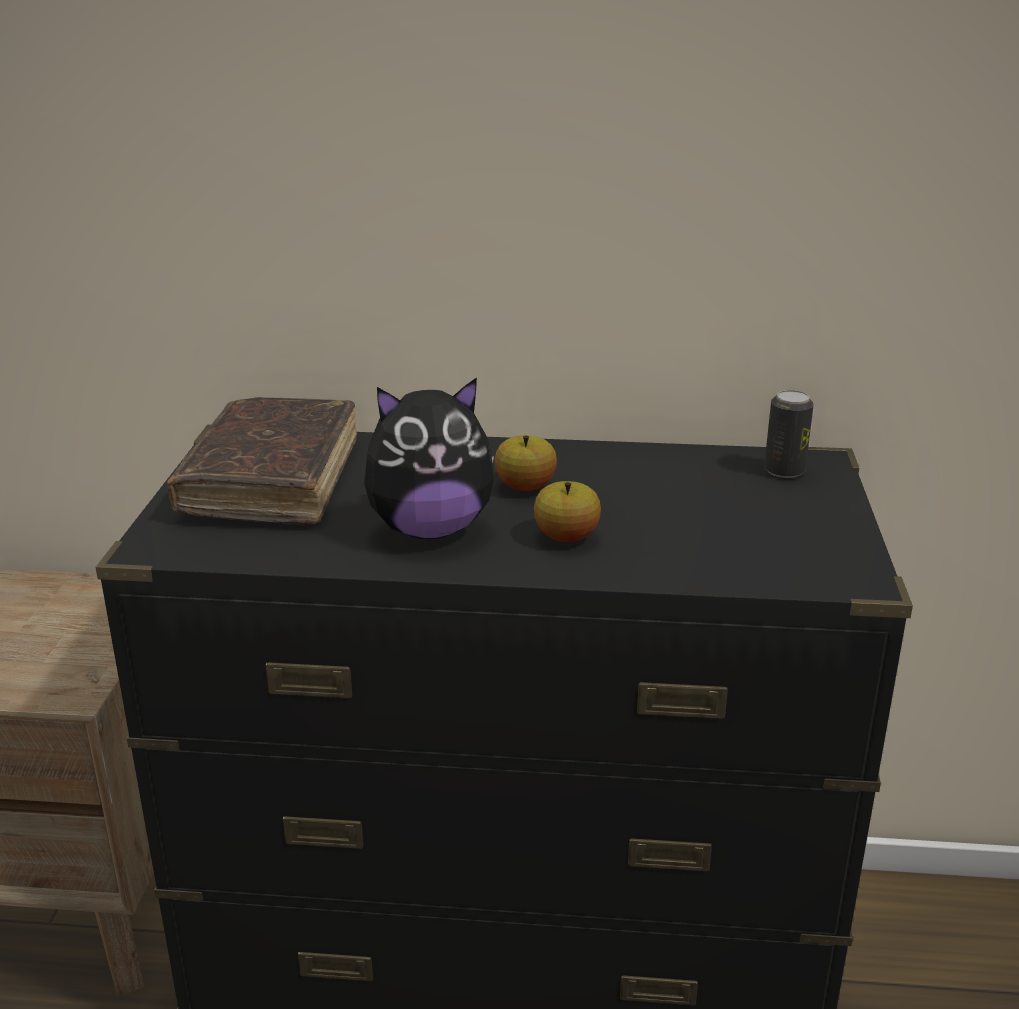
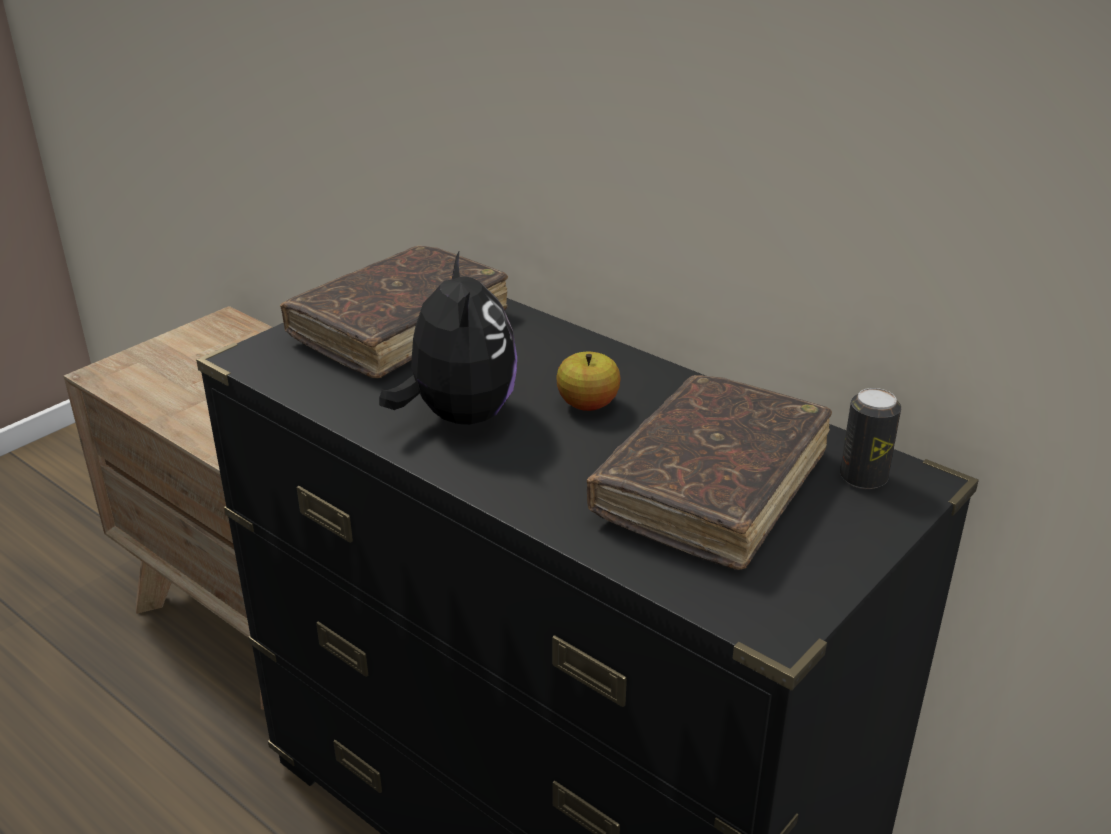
camera: 35 degrees right, 5 degrees up
(430, 529) = (458, 416): plush toy -> plush toy turned 120 degrees counterclockwise
(566, 537) = (557, 467): apple -> none
(695, 510) = (711, 486): none -> brown book

